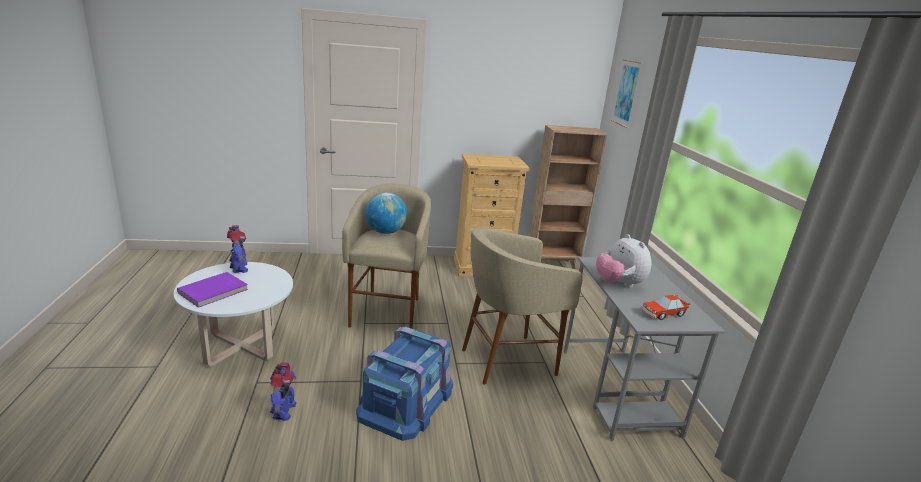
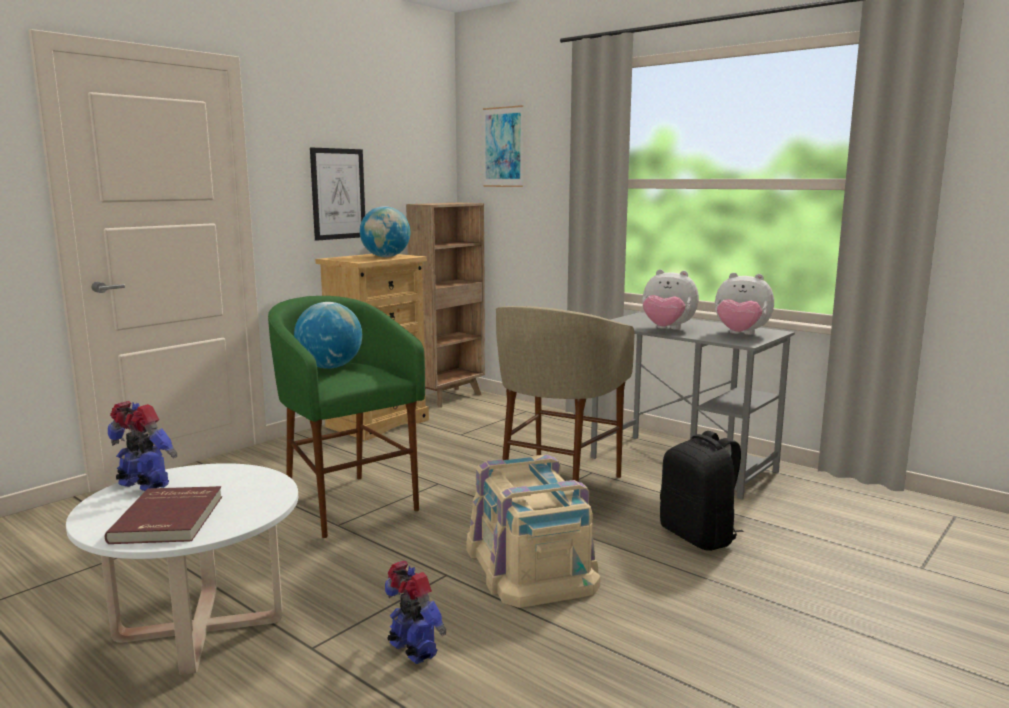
camera: 40 degrees left, 10 degrees down
(214, 291) = (170, 519): purple book -> red book
(387, 312) = (347, 503): beige stool -> green stool
(407, 400) = (530, 563): blue storage box -> beige storage box
(490, 112) = (338, 194): none -> picture
(503, 162) = (386, 257): none -> globe
(528, 447) = (699, 536): none -> black backpack
(663, 313) = (740, 335): toy car -> plush toy

